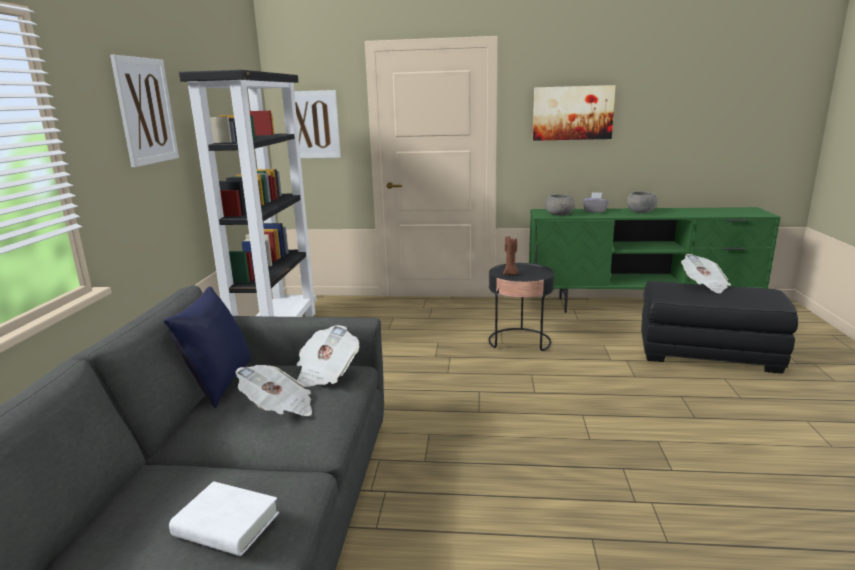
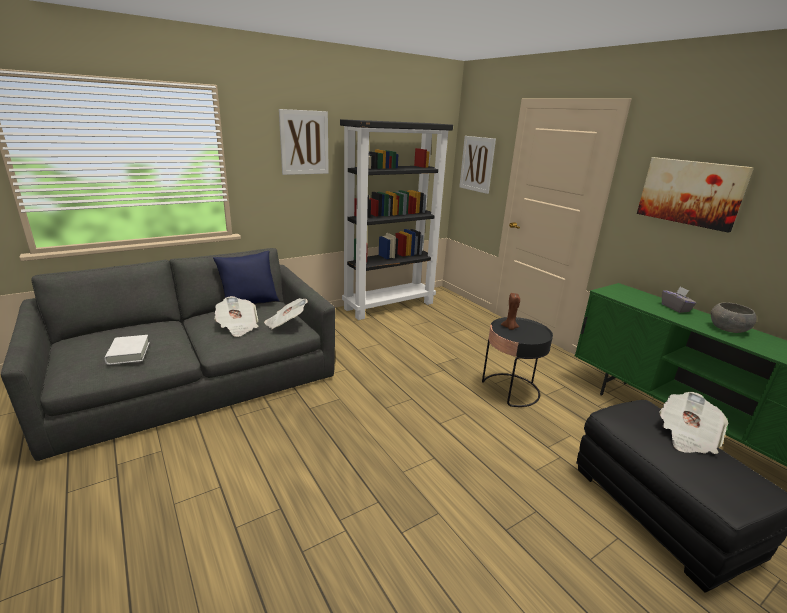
camera: 50 degrees right, 5 degrees up
(559, 214) = (626, 296): grey bowl -> none

